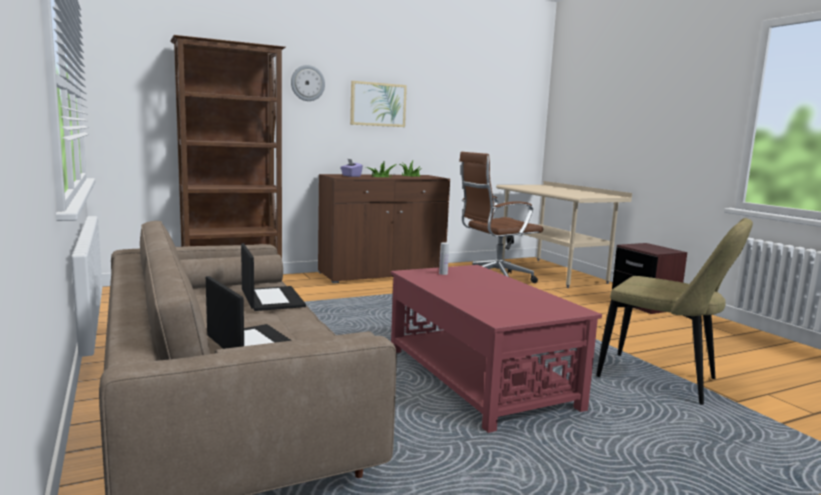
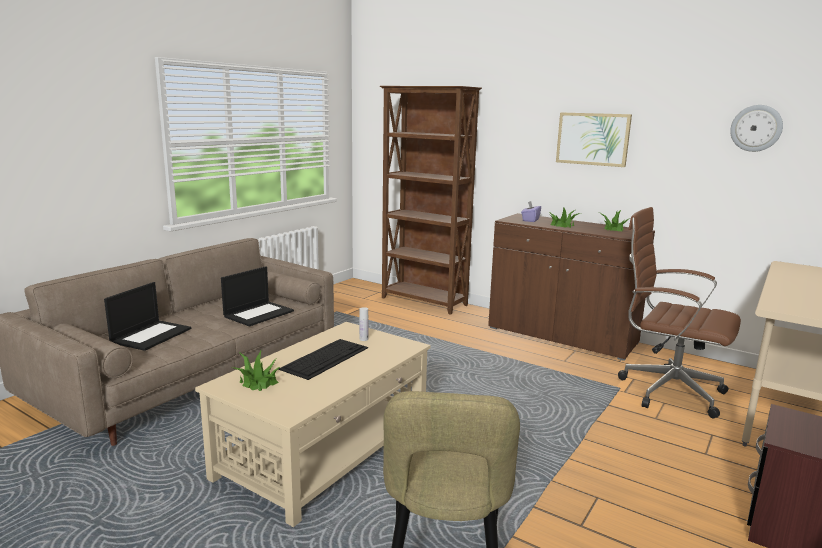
camera: 60 degrees right, 5 degrees up
(307, 83) = (514, 117): wall clock -> wall clock (756, 128)
(471, 287) = (325, 357): none -> keyboard
(478, 378) = (326, 450): red coffee table -> beige coffee table
(504, 309) = (258, 382): none -> potted plant

